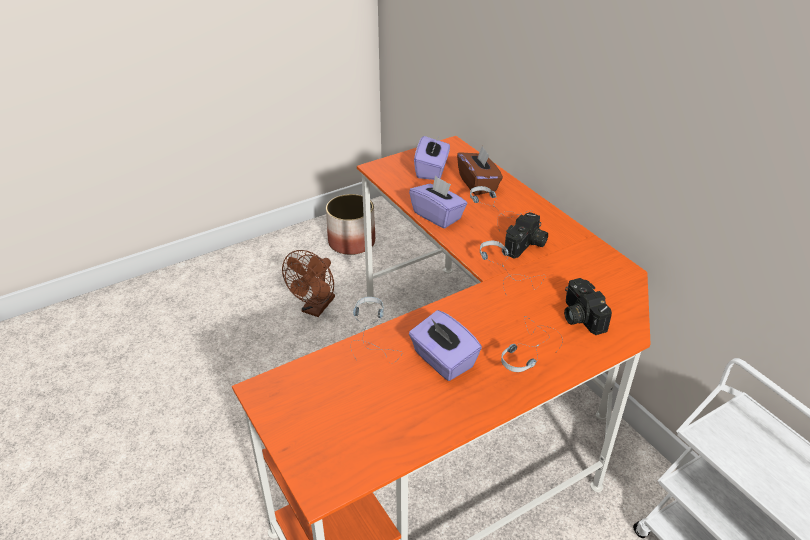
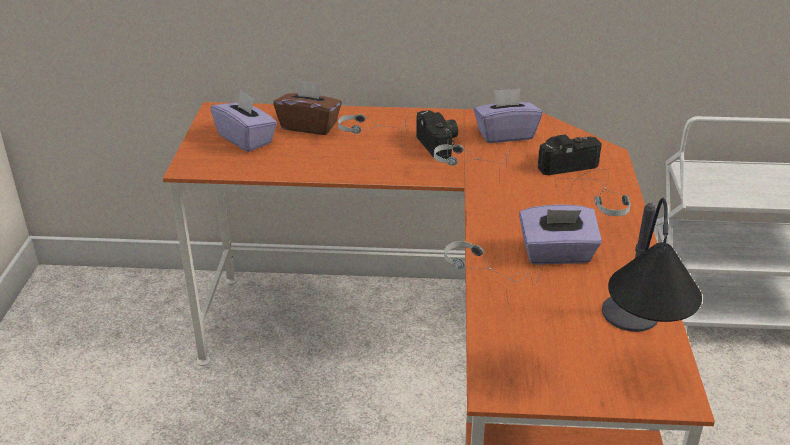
camera: 55 degrees left, 5 degrees down
(315, 309) = (157, 413): brown fan -> none
(352, 242) = (84, 327): planter -> none
(357, 447) = (635, 351): none -> table lamp
(437, 216) = (331, 168): purple tissue box -> purple tissue box (505, 135)
(579, 316) = (565, 163): camera -> camera turned 150 degrees clockwise

